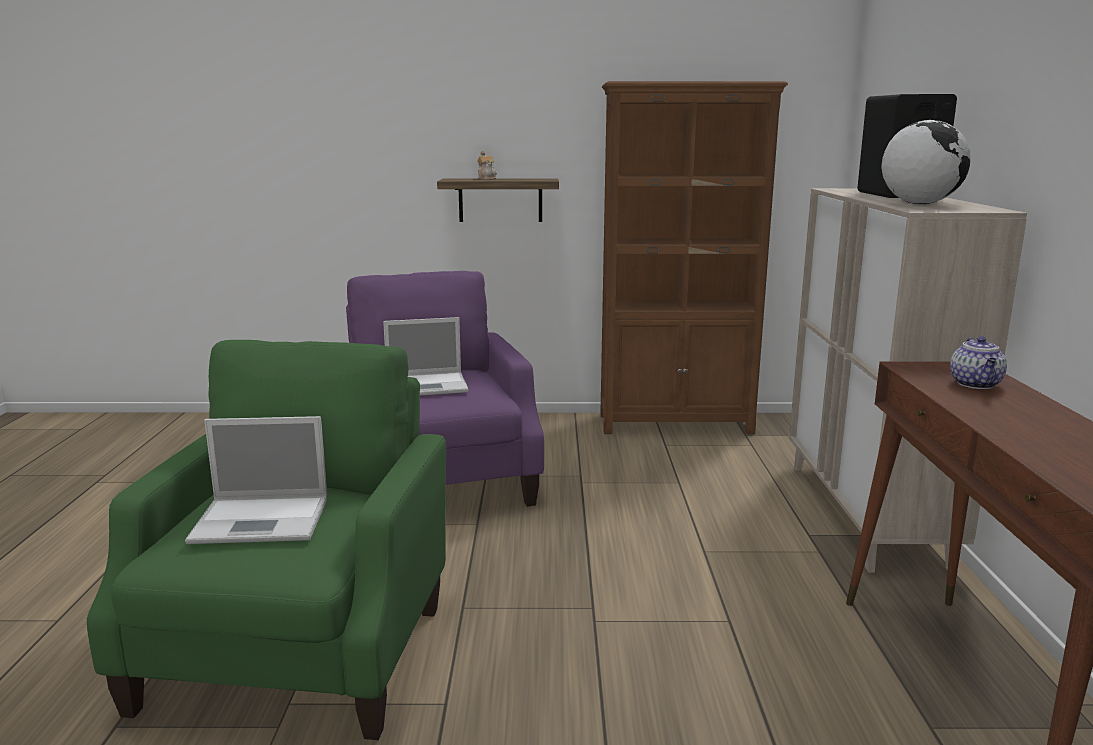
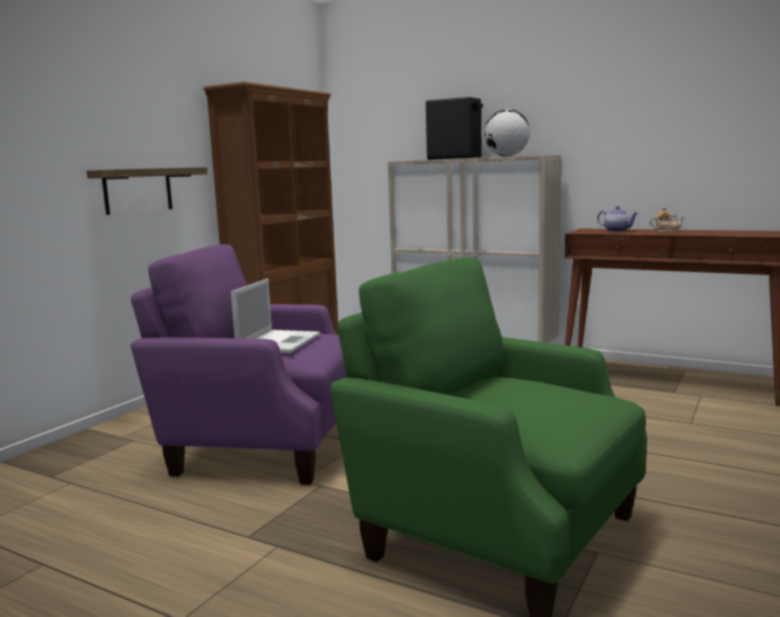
camera: 60 degrees left, 5 degrees down
(263, 520) = (530, 399): laptop -> none
(487, 179) = (135, 168): teapot -> teapot (666, 231)

